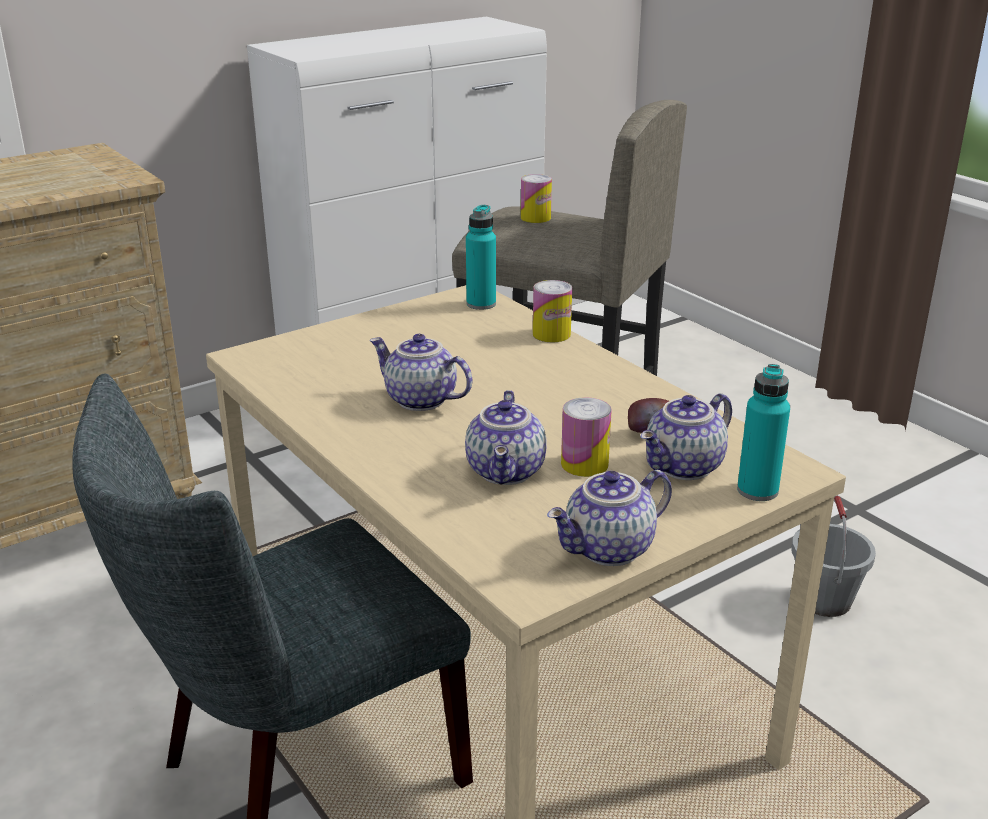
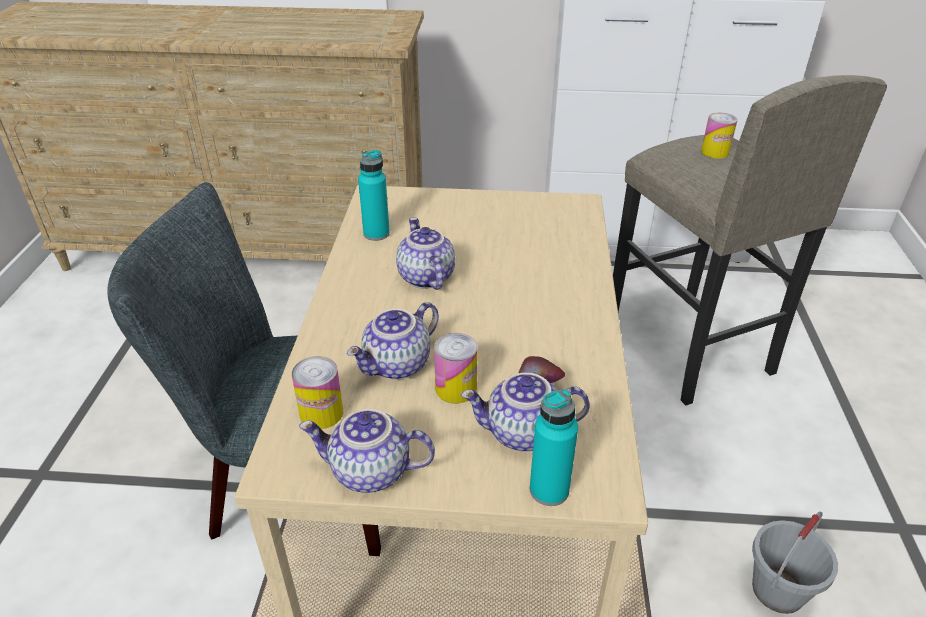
camera: 40 degrees right, 10 degrees up
(481, 304) = (574, 214): turquoise bottle -> turquoise bottle (376, 233)
(551, 334) = (590, 262): can -> can (321, 413)

